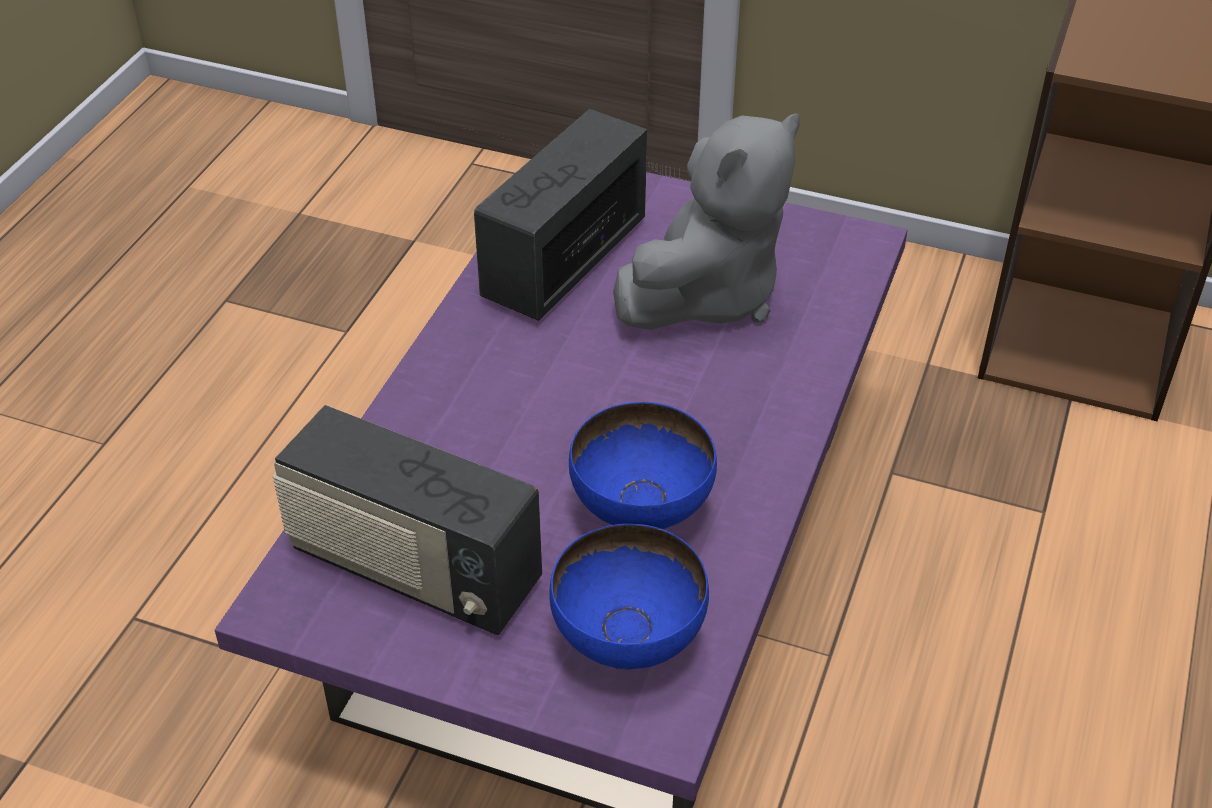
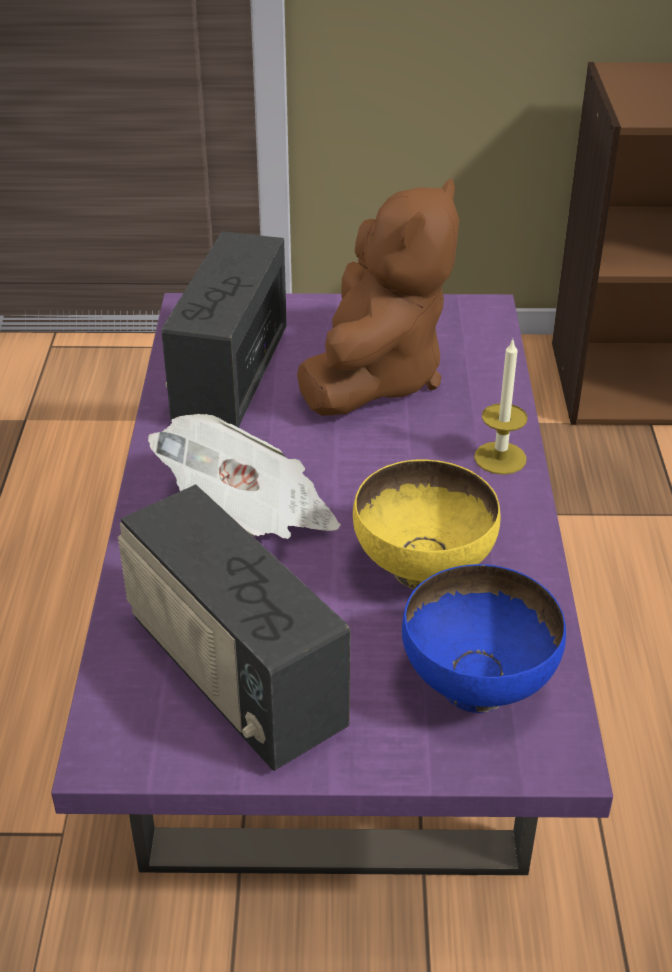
camera: 20 degrees left, 5 degrees down
(414, 570) = (233, 677): radio -> radio turned 45 degrees clockwise
(508, 415) = (250, 516): none -> newspaper
(640, 513) = (421, 570): blue bowl -> yellow bowl
(707, 295) = (375, 377): grey plush toy -> brown plush toy
(784, 415) = (500, 458): none -> candle

